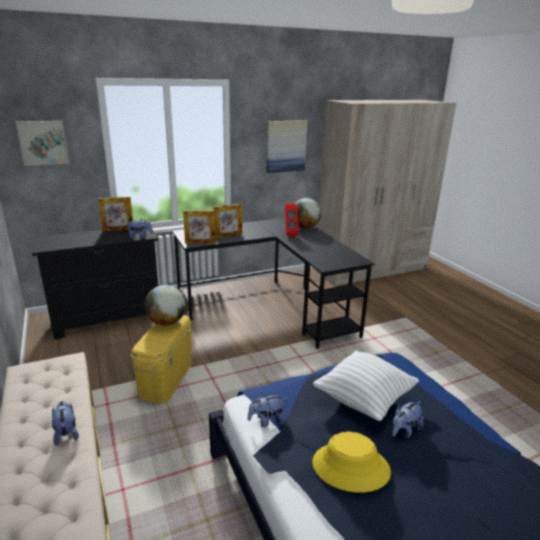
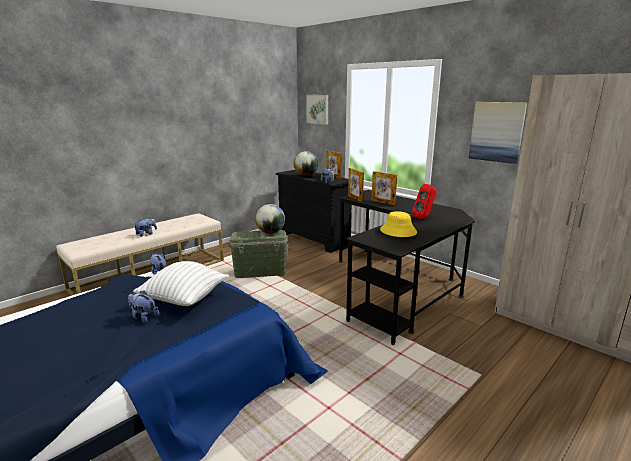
camera: 70 degrees right, 5 degrees down
(166, 379) = (260, 272): yellow storage box -> green storage box
(305, 227) = (456, 220): globe -> globe (306, 176)
(350, 467) = (106, 301): yellow hat -> yellow hat (398, 231)

